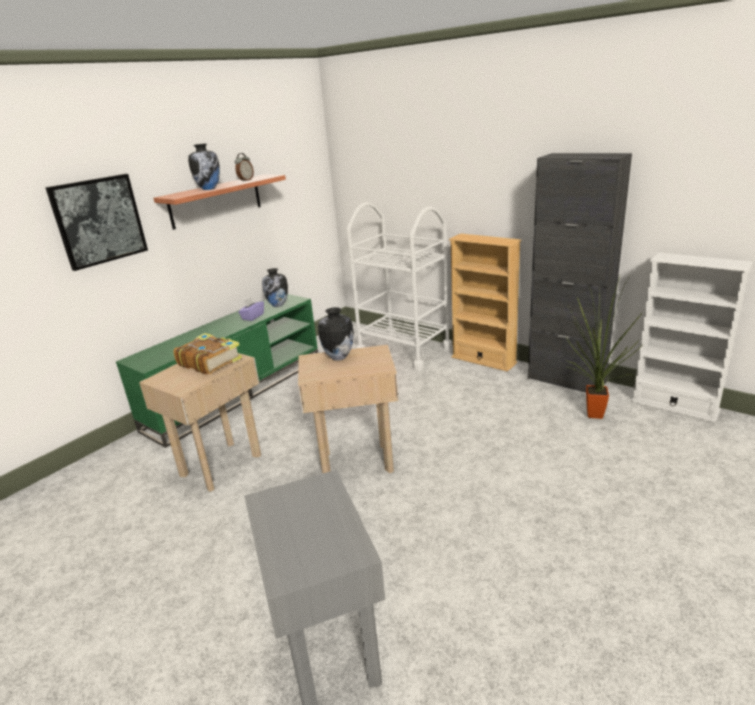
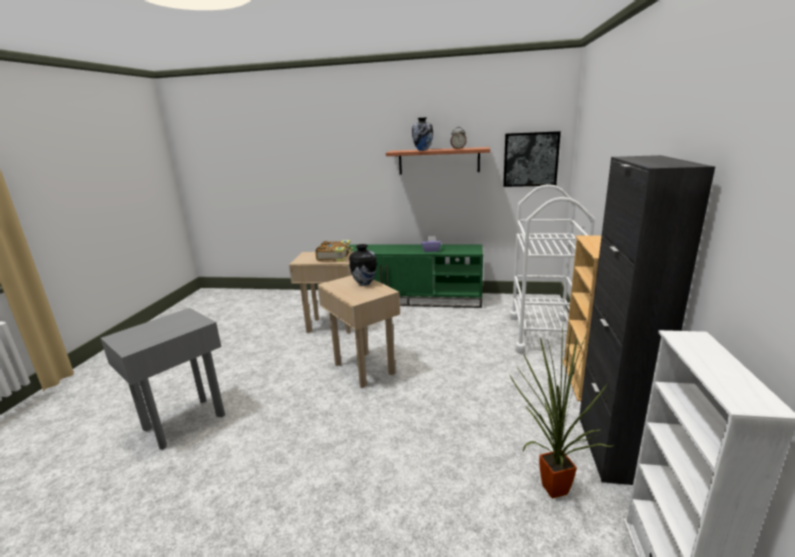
camera: 60 degrees right, 5 degrees down
(99, 221) = (352, 159): picture -> picture (530, 159)
(278, 305) = (458, 250): vase -> none

